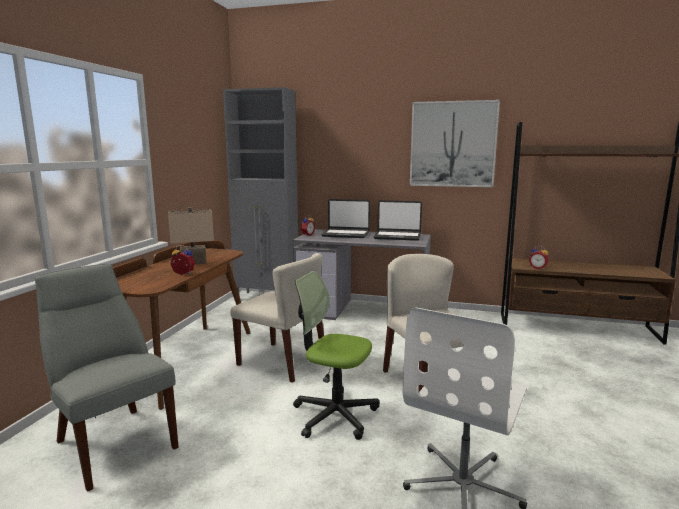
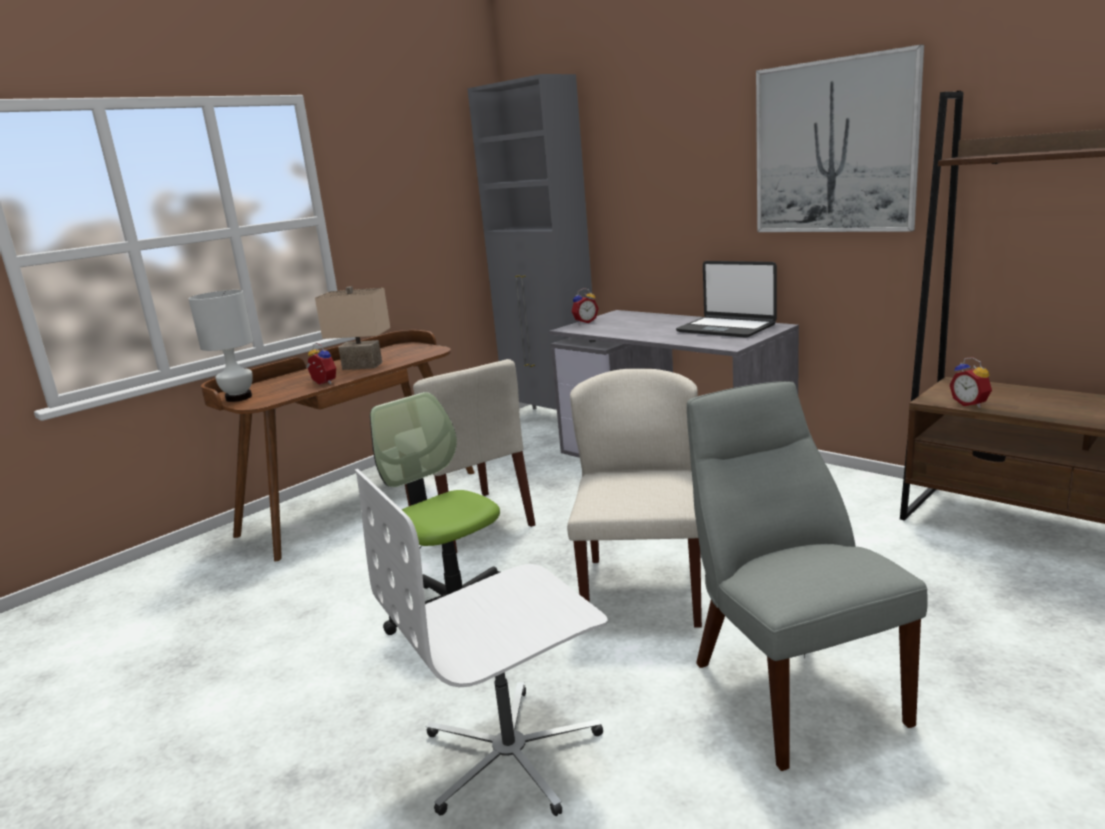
camera: 30 degrees right, 5 degrees up
(113, 442) = (198, 590): grey chair -> grey chair (790, 686)
(125, 287) = (238, 398): none -> white table lamp
(346, 234) = (647, 322): laptop -> none

